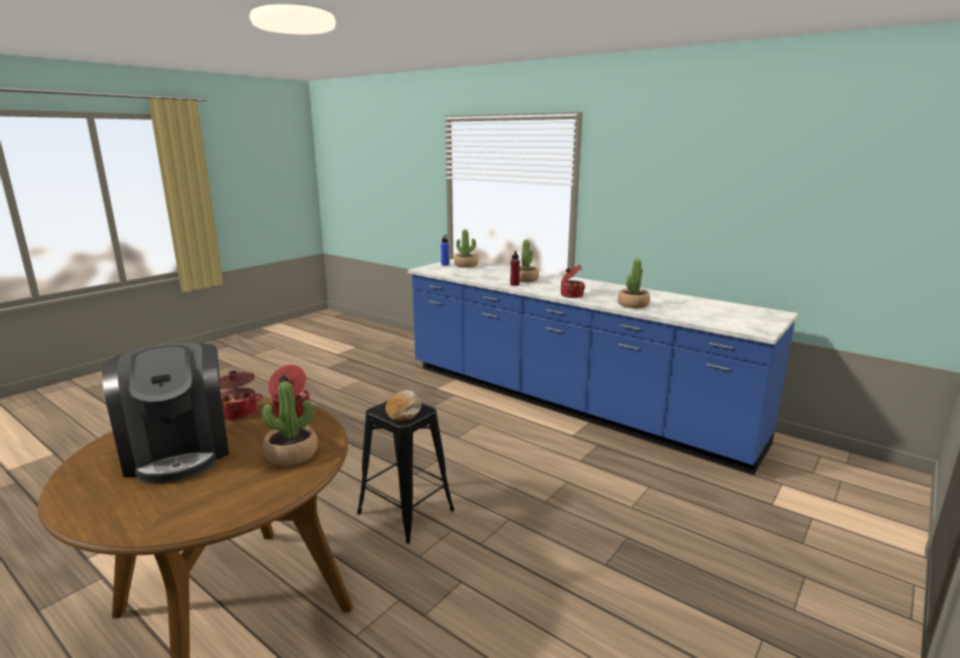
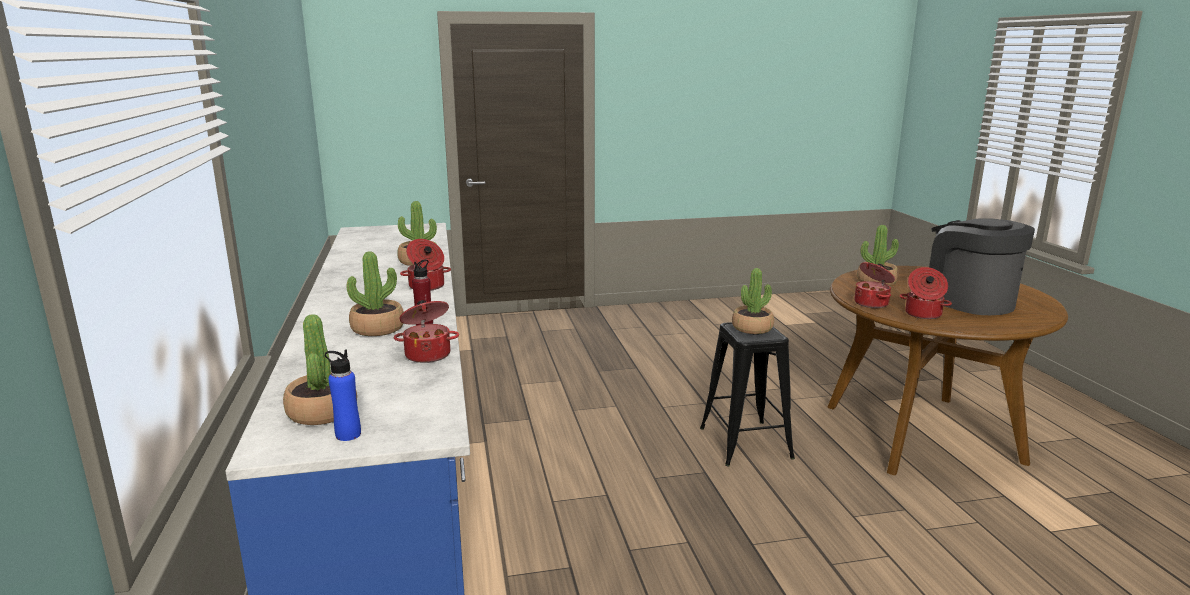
camera: 140 degrees left, 0 degrees up
(178, 451) = (967, 301): coffee machine -> coffee machine turned 45 degrees counterclockwise
(404, 411) = (752, 328): bread -> potted plant
(479, 278) = (428, 354): none -> cooking pot

